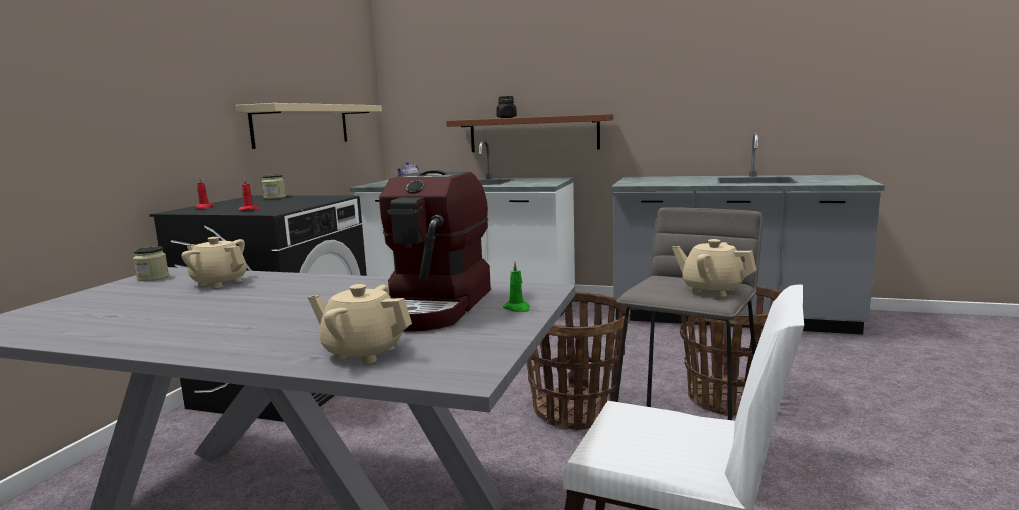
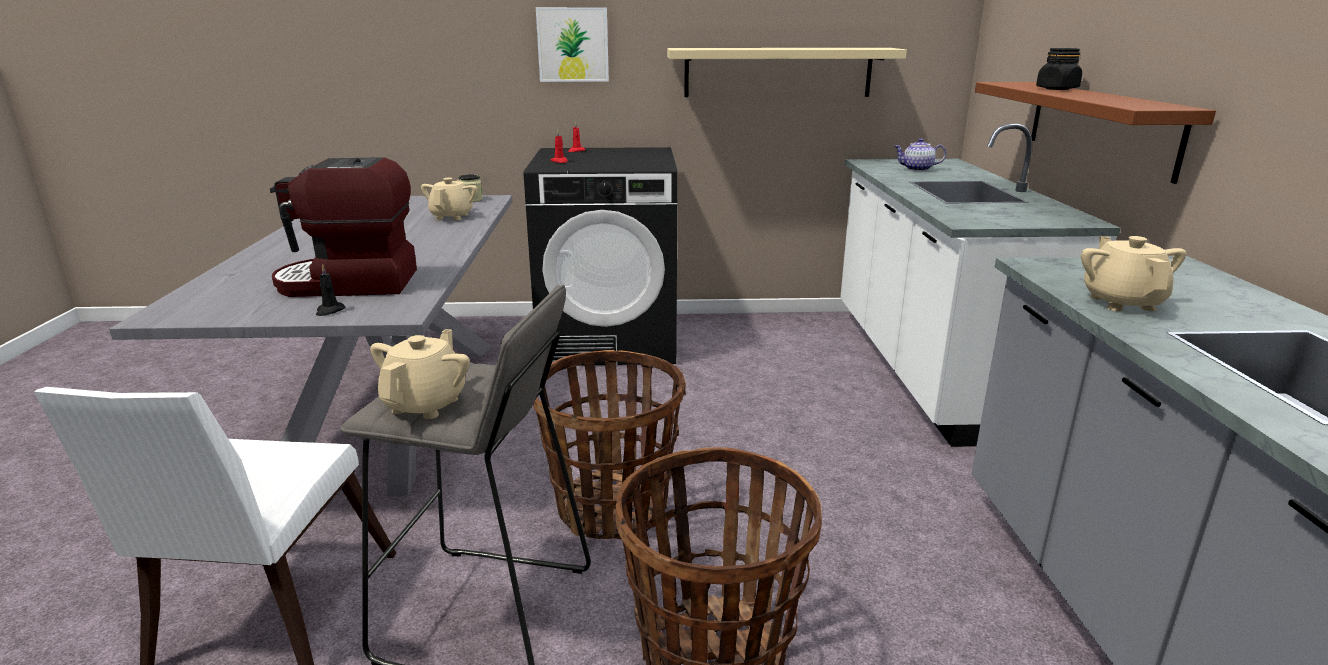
camera: 70 degrees right, 10 degrees up
(162, 100) = (573, 45): none -> picture
(274, 197) = (650, 154): jar -> none
(363, 352) = (233, 283): beige teapot -> beige teapot (1121, 302)
(517, 308) = (329, 311): green candle -> black candle

